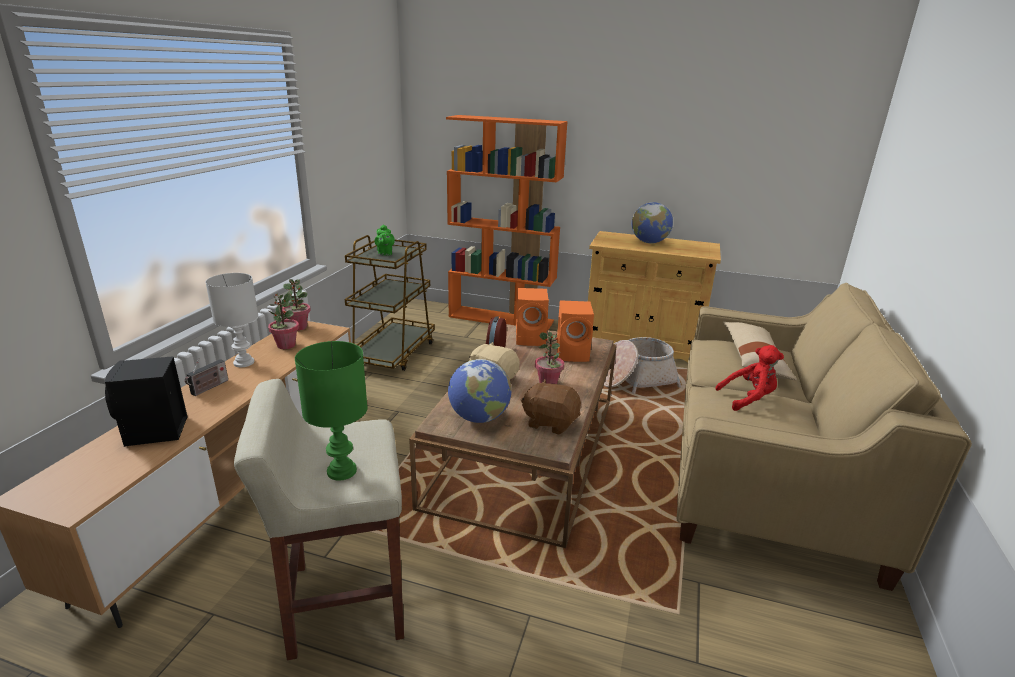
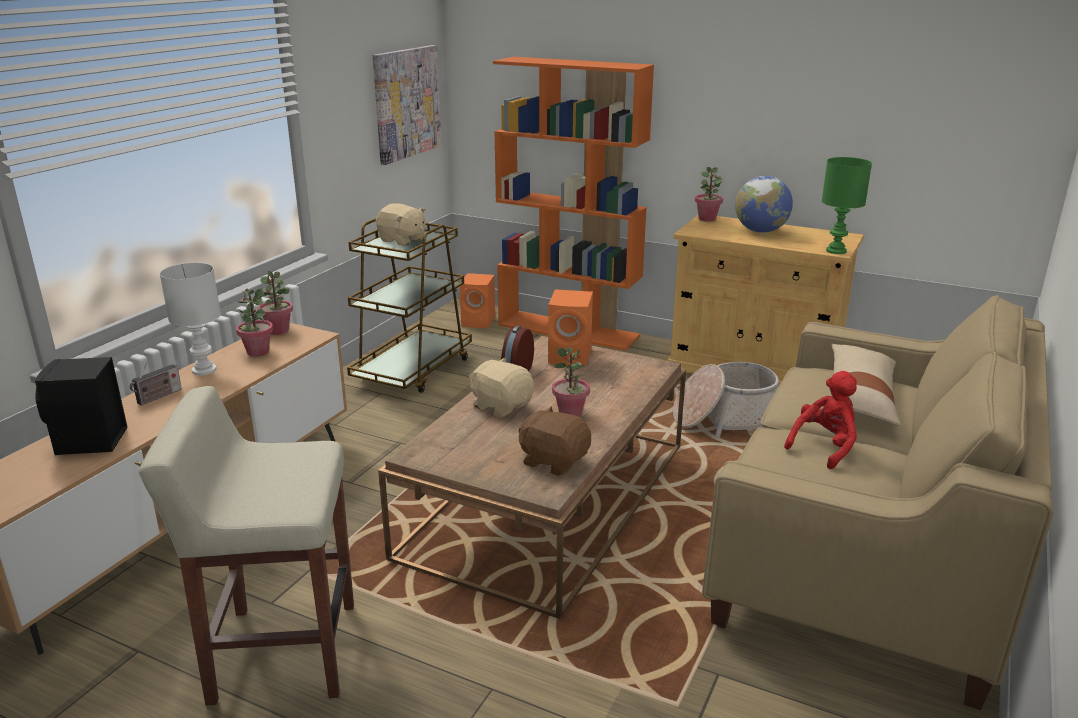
camera: 10 degrees right, 0 degrees up
(343, 471) = (267, 493): green table lamp -> green table lamp (837, 251)
(378, 149) = (406, 103): none -> picture
(385, 253) = (402, 240): green teapot -> beige plush toy
(479, 417) = (467, 450): globe -> none
(574, 354) = (619, 378): orange speaker -> orange speaker (479, 322)
(607, 234) = (707, 219): none -> potted plant
(748, 399) = (824, 446): red plush toy -> red plush toy turned 45 degrees counterclockwise

